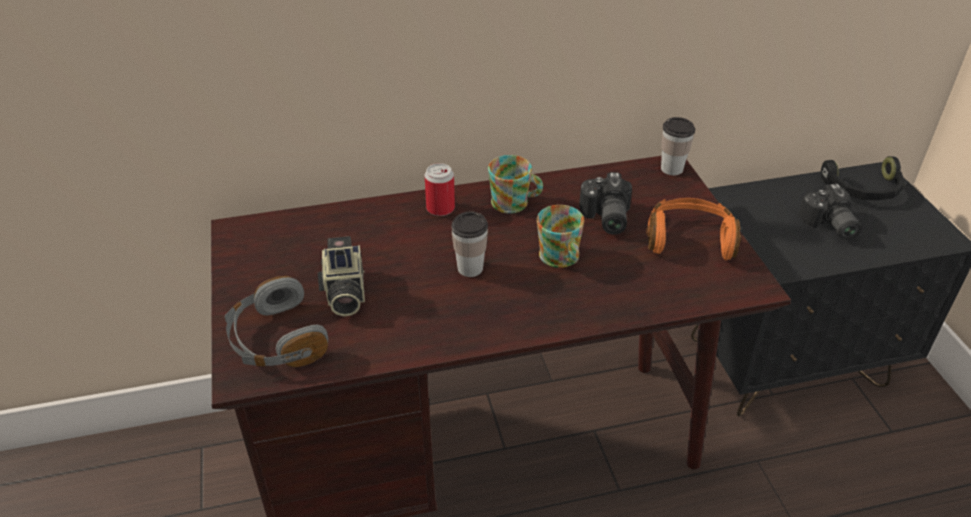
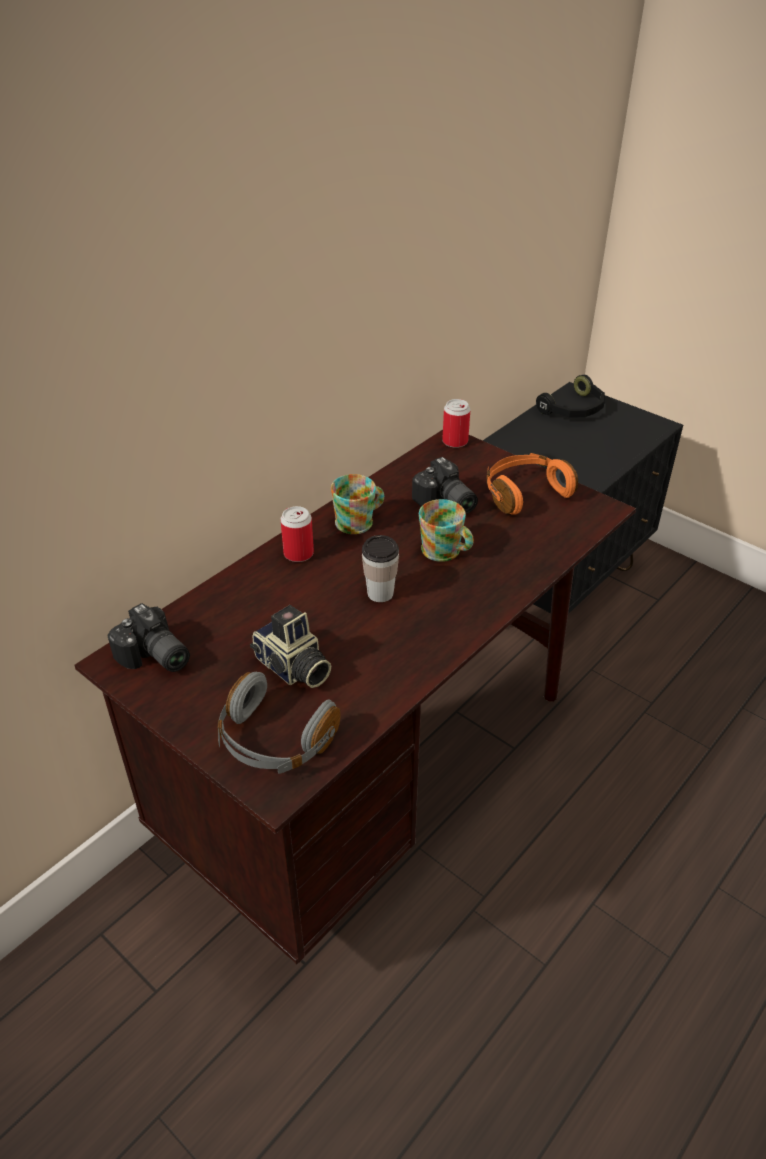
camera: 35 degrees left, 0 degrees up
(671, 169) = (455, 441): cup -> can
(828, 226) = (577, 447): camera -> camera (154, 658)

